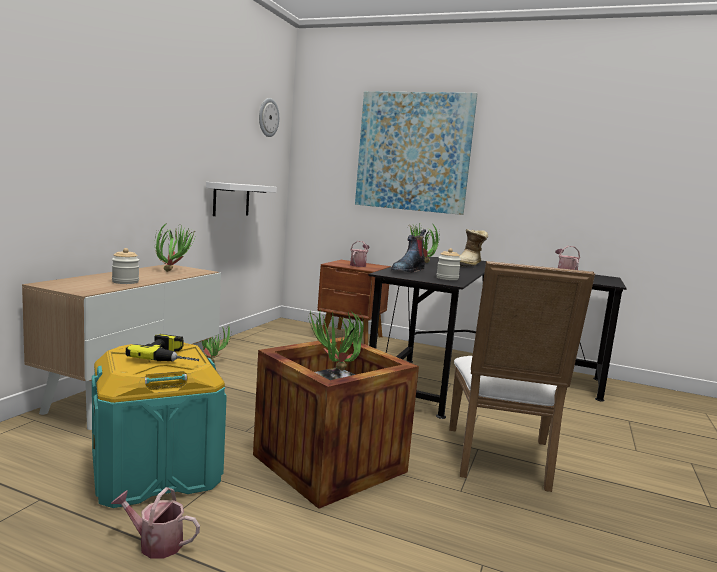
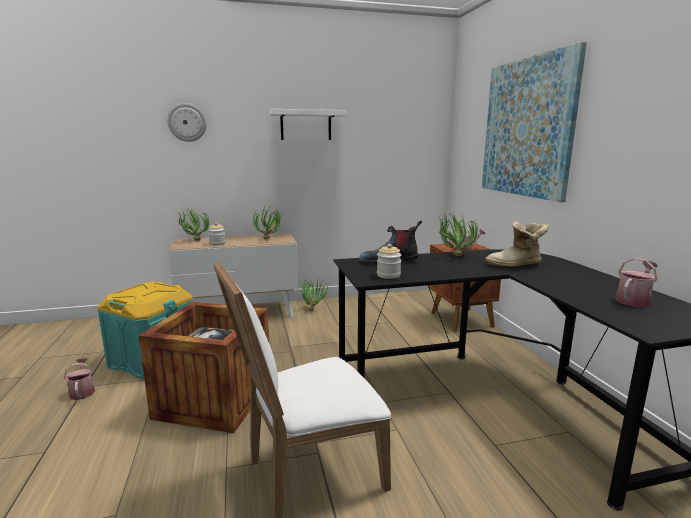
camera: 55 degrees right, 5 degrees up
(173, 356) = (150, 293): power drill -> none
(231, 199) = (364, 185): white shelf -> white shelf (306, 125)
(268, 117) = (412, 111): wall clock -> wall clock (187, 122)
(336, 372) = (203, 331): potted plant -> potted plant (193, 240)

